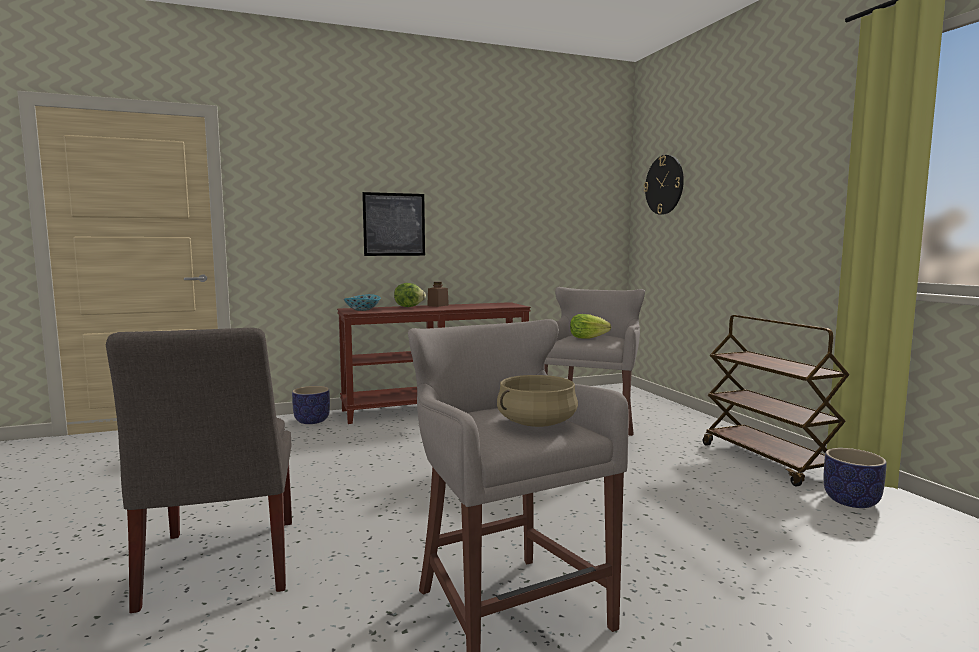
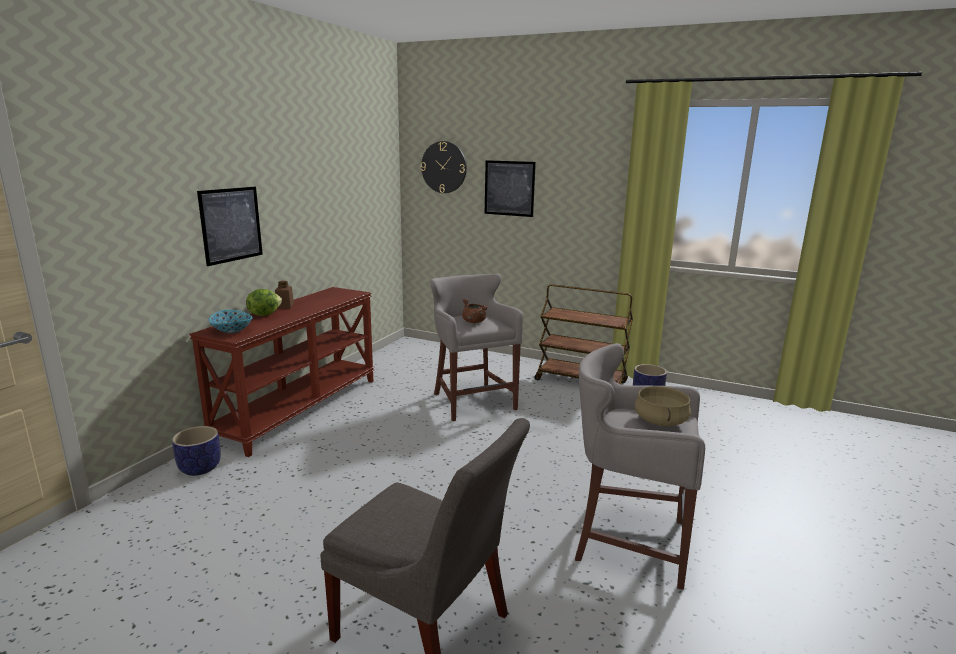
camera: 45 degrees left, 10 degrees up
(587, 338) = (473, 322): lettuce -> brown cooking pot
(722, 199) = (509, 188): none -> picture

